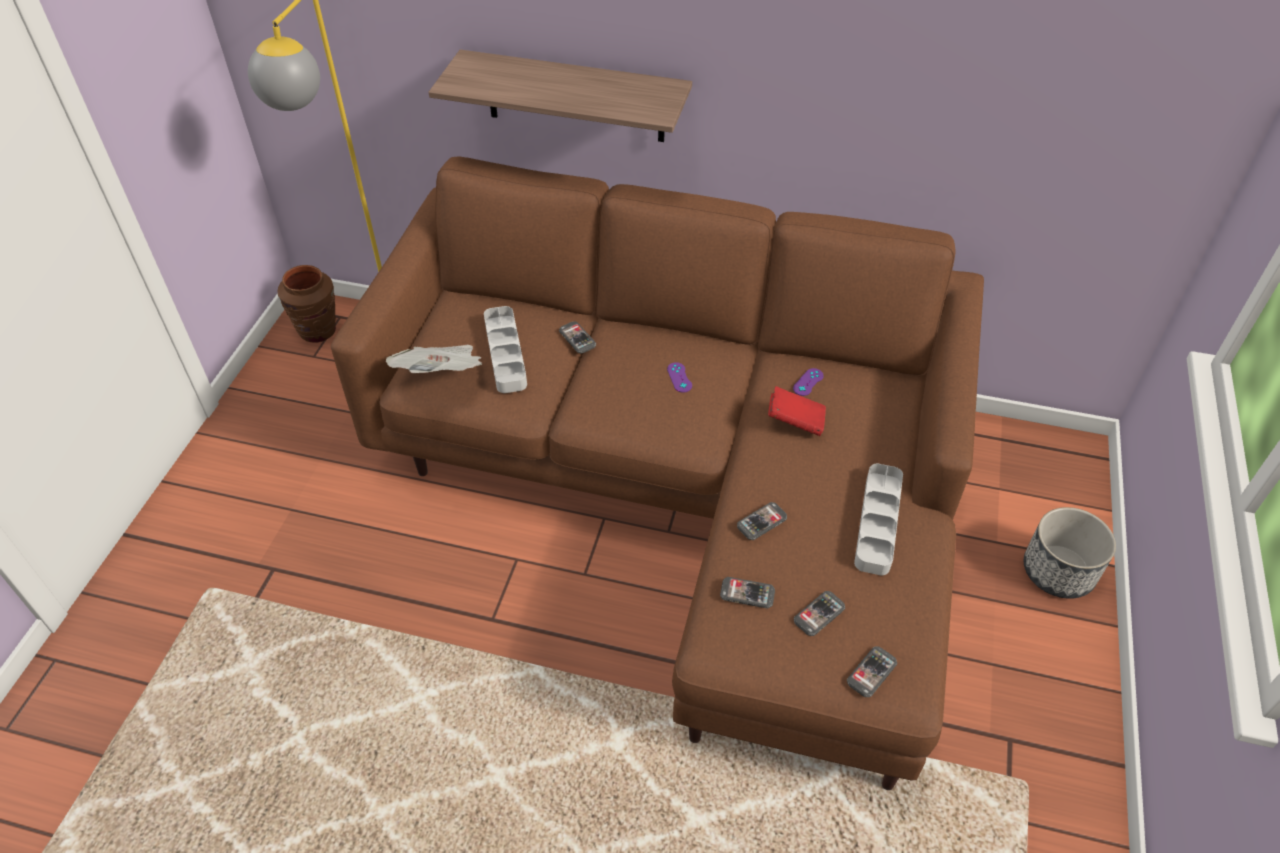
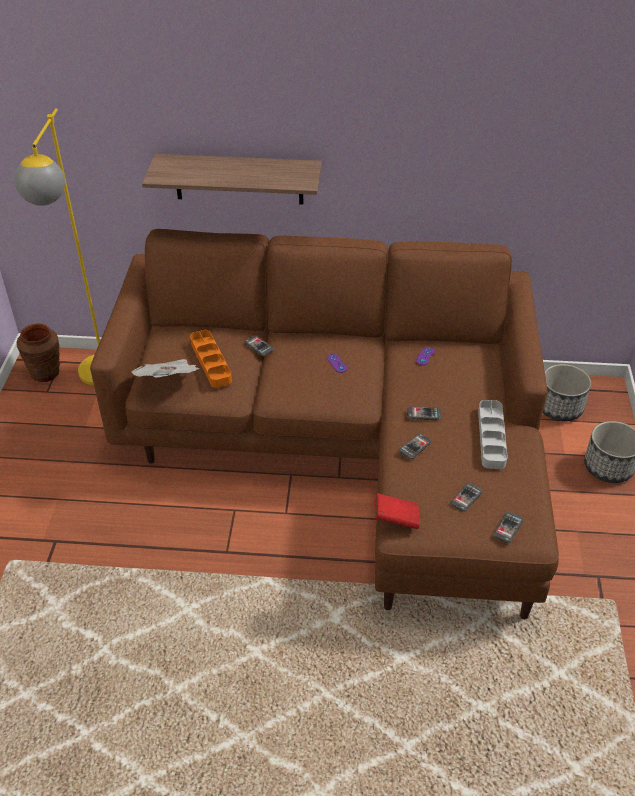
camera: 10 degrees left, 5 degrees down
(505, 353) = (211, 361): grey tray -> orange tray
(747, 593) = (416, 492): phone -> phone (424, 414)
(795, 421) = (422, 382): red book -> red book (396, 519)
(1004, 470) = (560, 407): none -> planter

